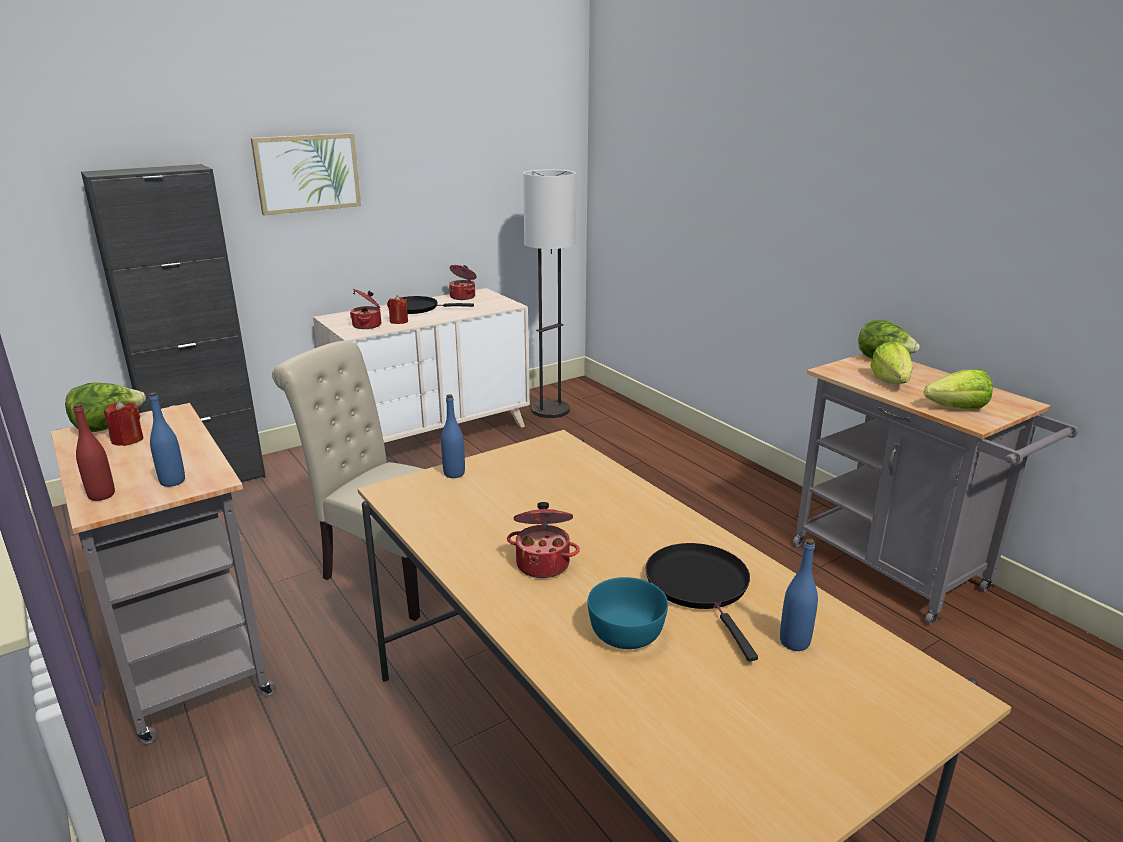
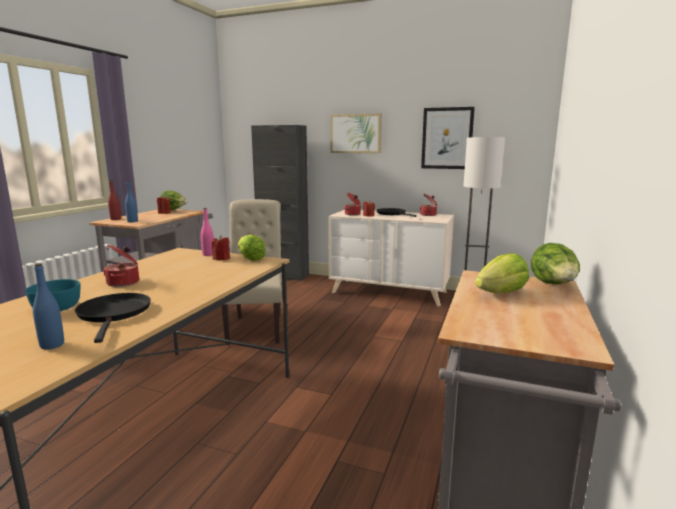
camera: 55 degrees right, 10 degrees down
(454, 473) = (208, 254): blue bottle -> pink bottle
(461, 171) = (447, 138): none -> picture
(497, 469) = (221, 258): none -> red candle
(700, 587) = (114, 314): black frying pan -> black frying pan turned 60 degrees counterclockwise
(957, 408) = (488, 321): lettuce -> lettuce (250, 259)

